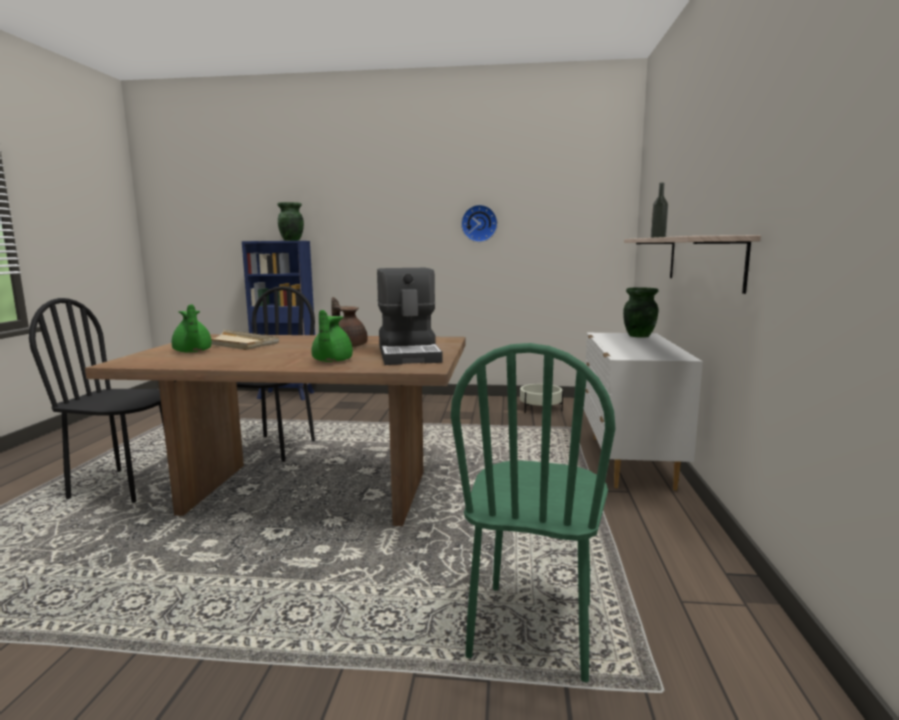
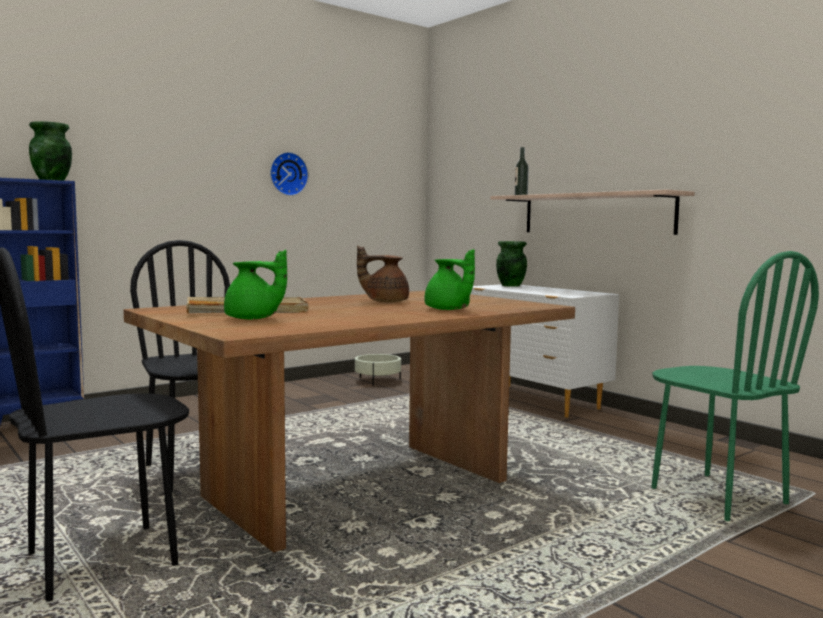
camera: 45 degrees left, 5 degrees down
(410, 354) = (473, 301): coffee machine -> none

